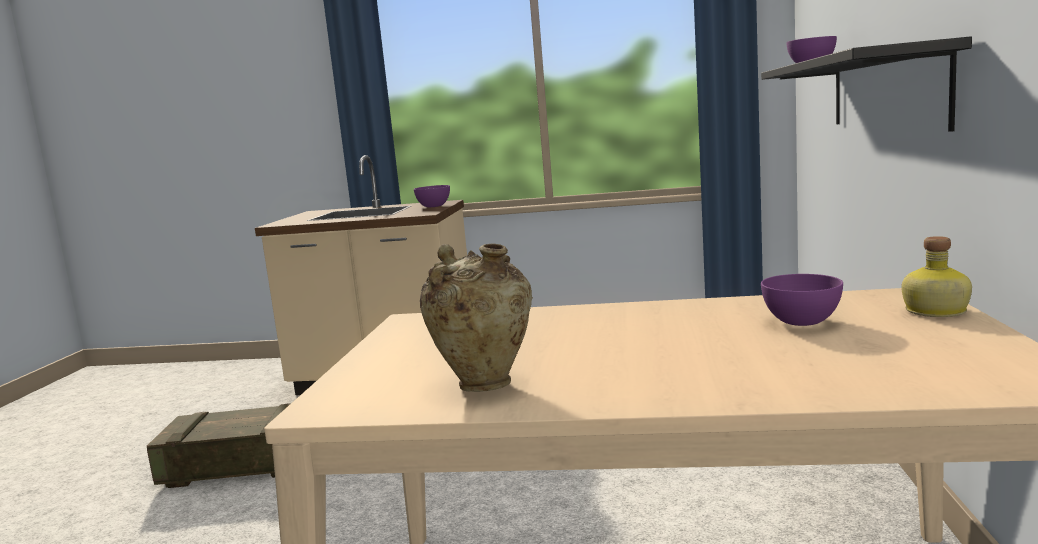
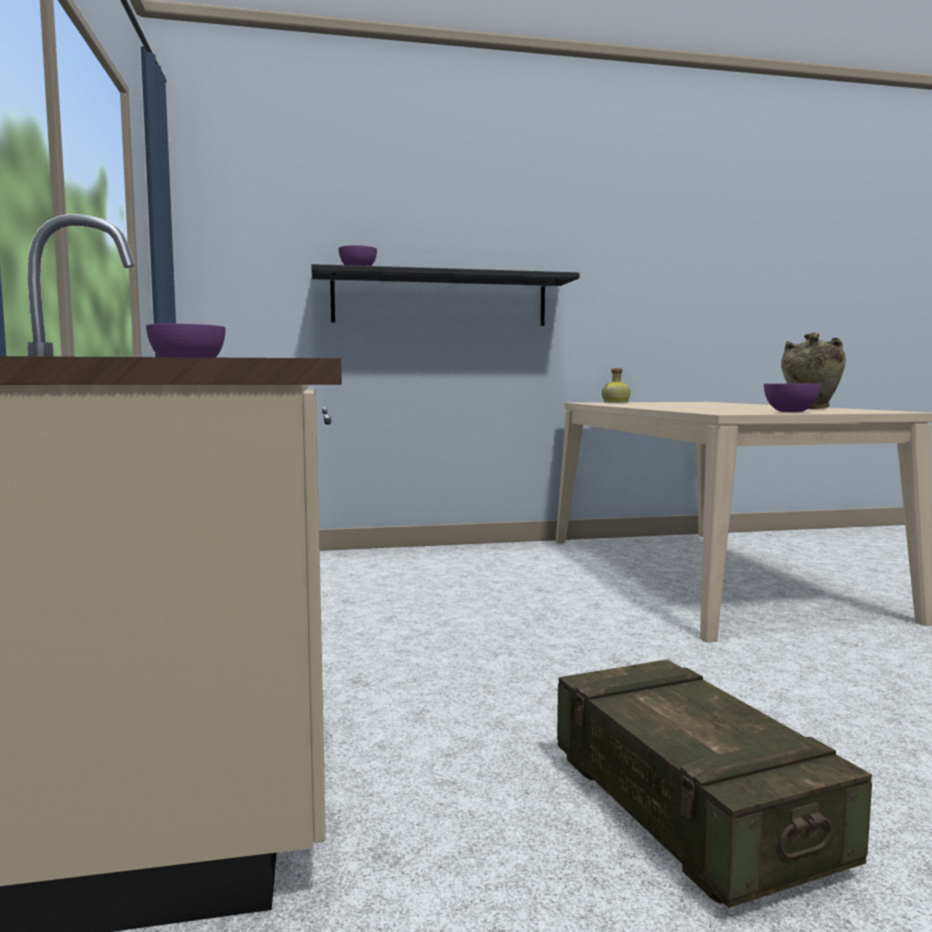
camera: 110 degrees left, 5 degrees down
(801, 322) = (649, 404): purple bowl -> purple bowl (790, 412)

